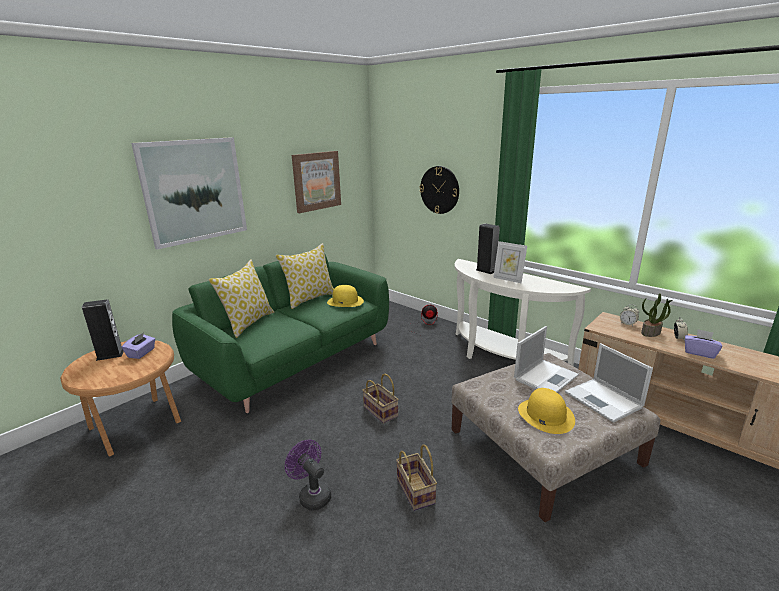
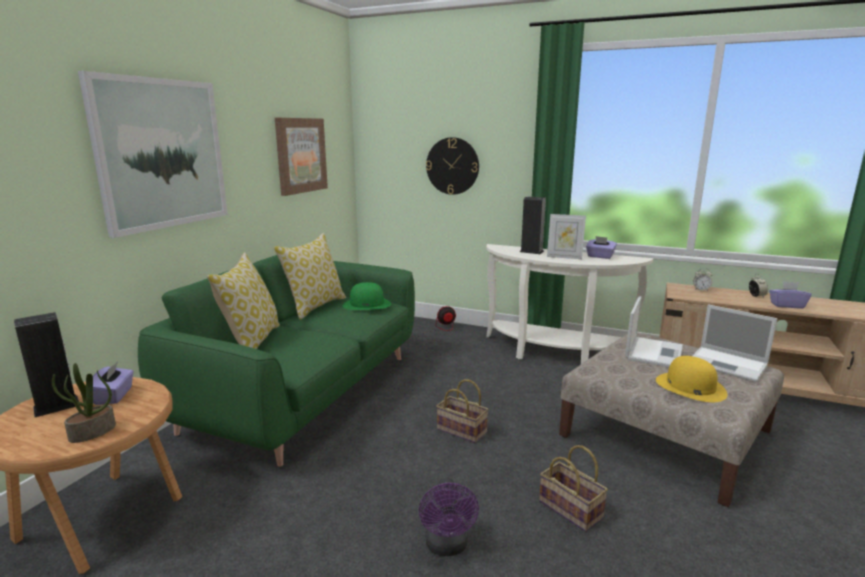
camera: 20 degrees left, 5 degrees down
(312, 495) = (447, 547): purple fan -> purple fan turned 120 degrees counterclockwise
(345, 301) = (367, 304): yellow hat -> green hat
(541, 282) = (600, 256): none -> purple tissue box
(651, 333) = (729, 294): potted plant -> potted plant (92, 433)

